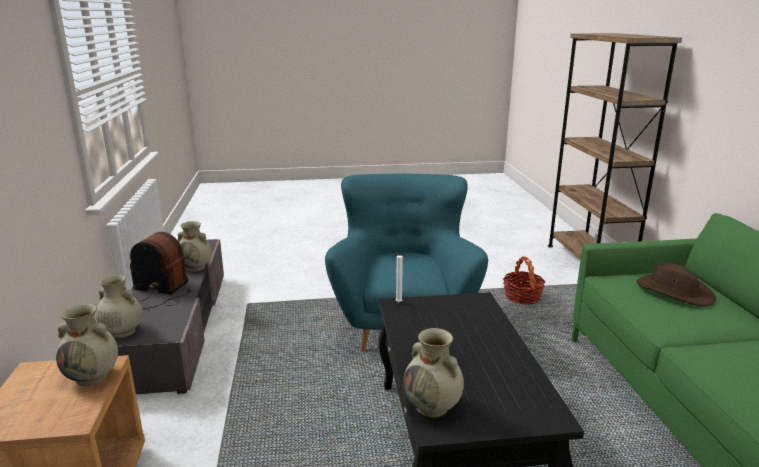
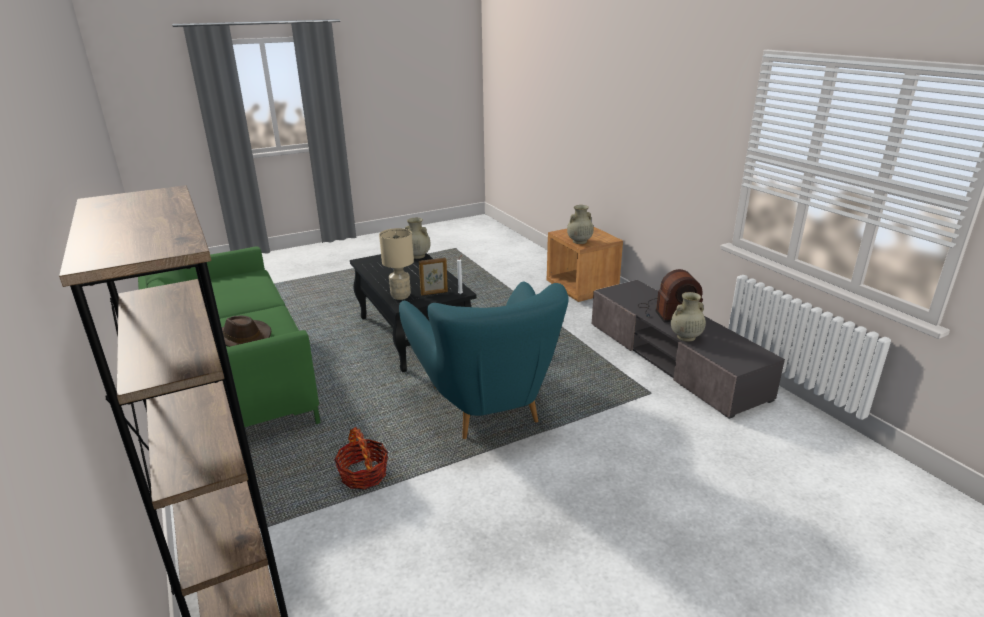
camera: 160 degrees right, 5 degrees up
(122, 332) = (638, 287): beige vase -> none
(433, 310) = (434, 293): none -> picture frame
(480, 314) = (401, 296): none -> beige table lamp

